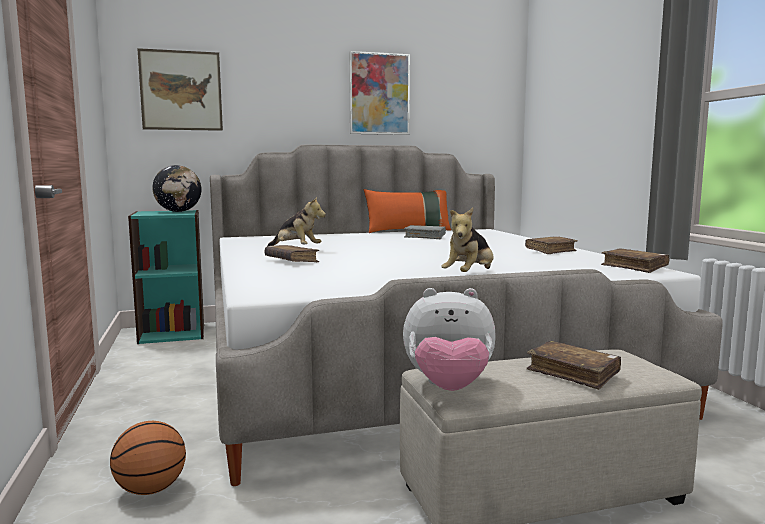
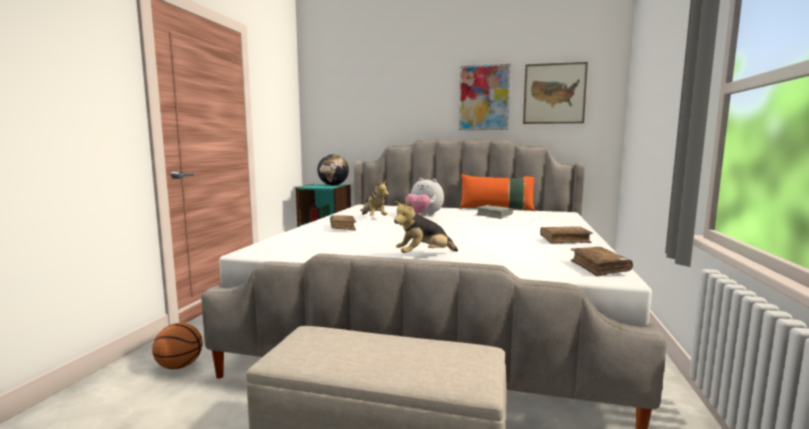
camera: 30 degrees right, 0 degrees up
(181, 90) = (343, 104): picture -> picture (554, 93)
(448, 388) = (287, 347): plush toy -> plush toy (424, 216)
(573, 373) = (397, 360): brown book -> none

